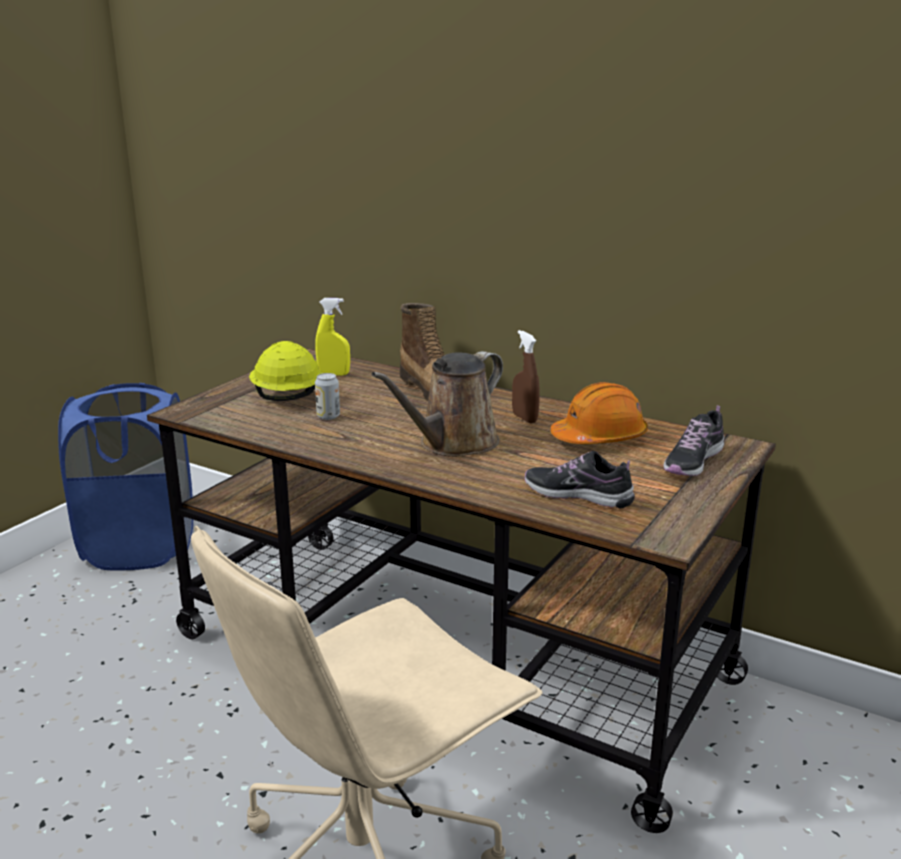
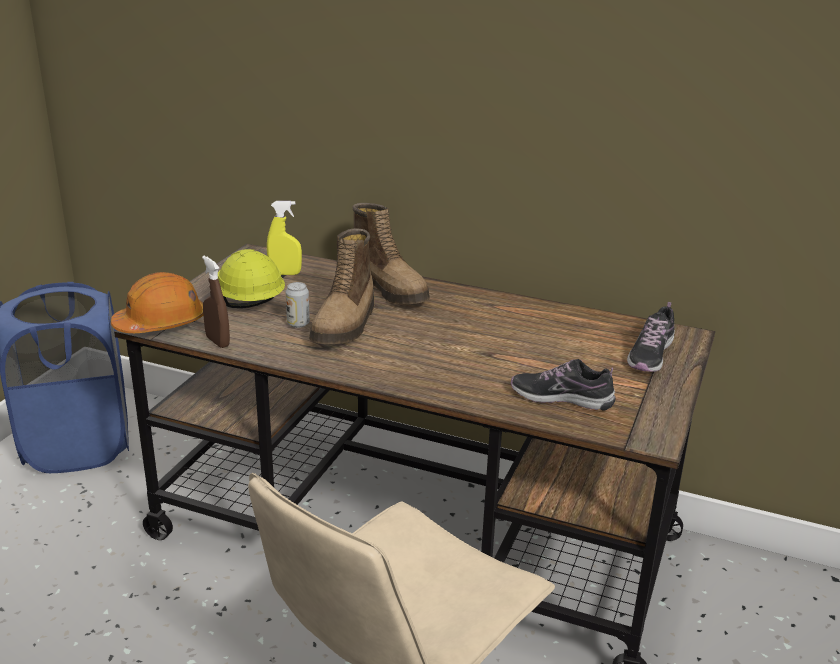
camera: 10 degrees left, 5 degrees up
(376, 419) = (346, 325): none -> boot
(453, 444) = (429, 349): brown watering can -> none
(524, 418) = (485, 316): brown spray bottle -> brown spray bottle (217, 341)
(599, 438) = (560, 334): orange hard hat -> orange hard hat (161, 323)

